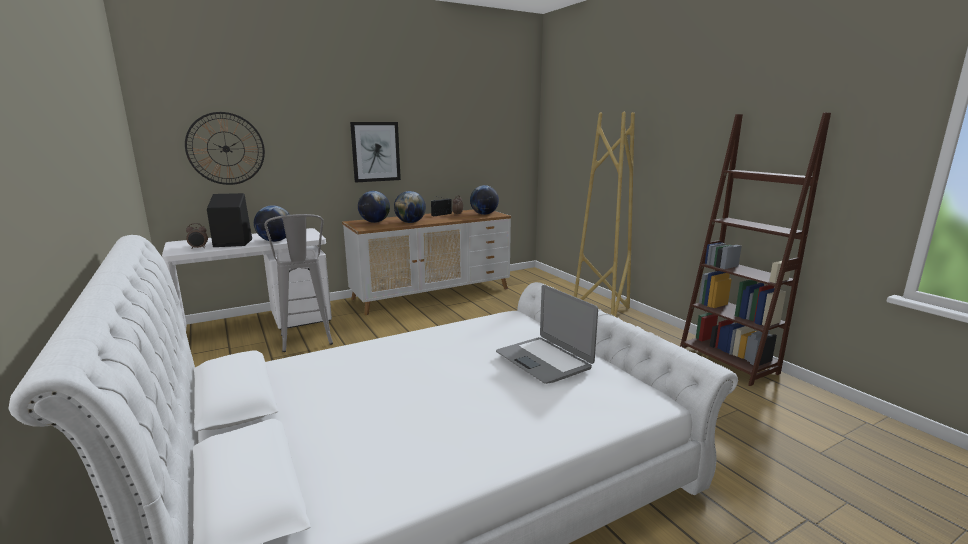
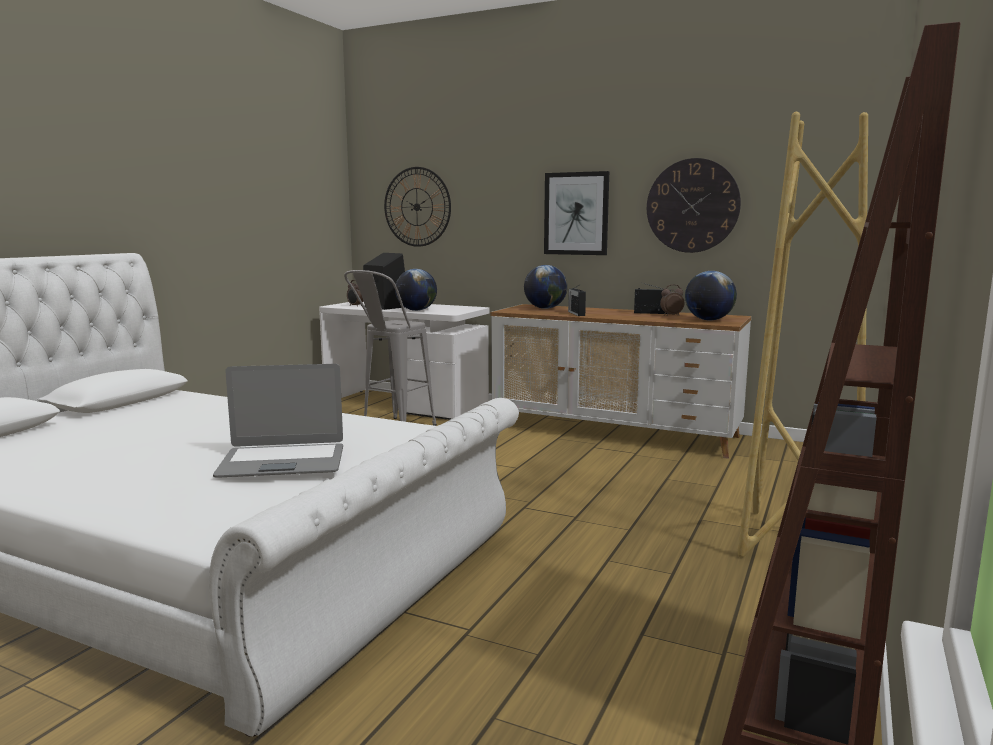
camera: 55 degrees right, 5 degrees down
(410, 222) = (576, 313): globe -> radio
(449, 145) = (692, 206): none -> wall clock
(544, 360) = (282, 462): laptop -> laptop turned 120 degrees counterclockwise

